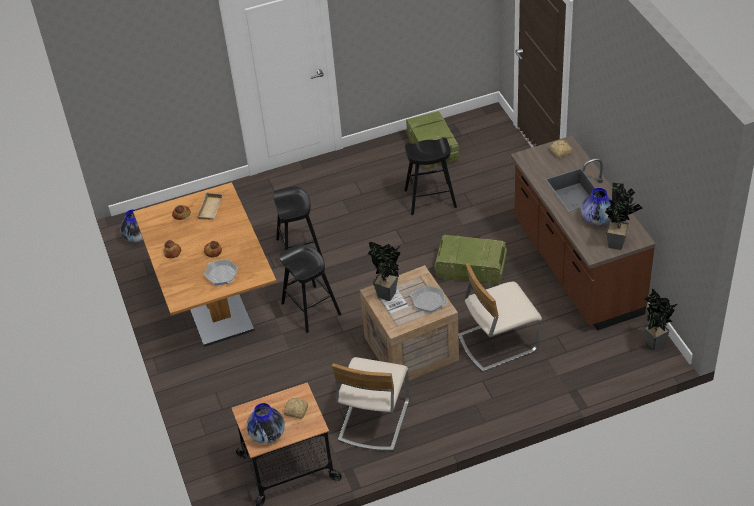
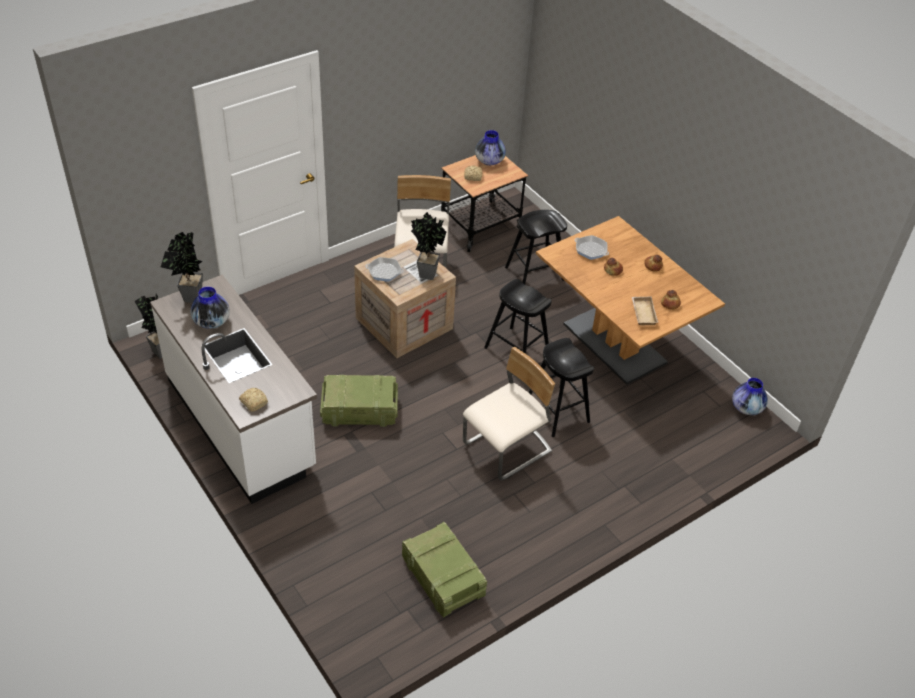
camera: 160 degrees right, 0 degrees up
(430, 199) = (426, 496): black stool -> black stool (534, 274)
(497, 342) = (320, 337): beige chair -> beige chair (507, 449)
(575, 267) = (241, 423): brown counter -> white counter

